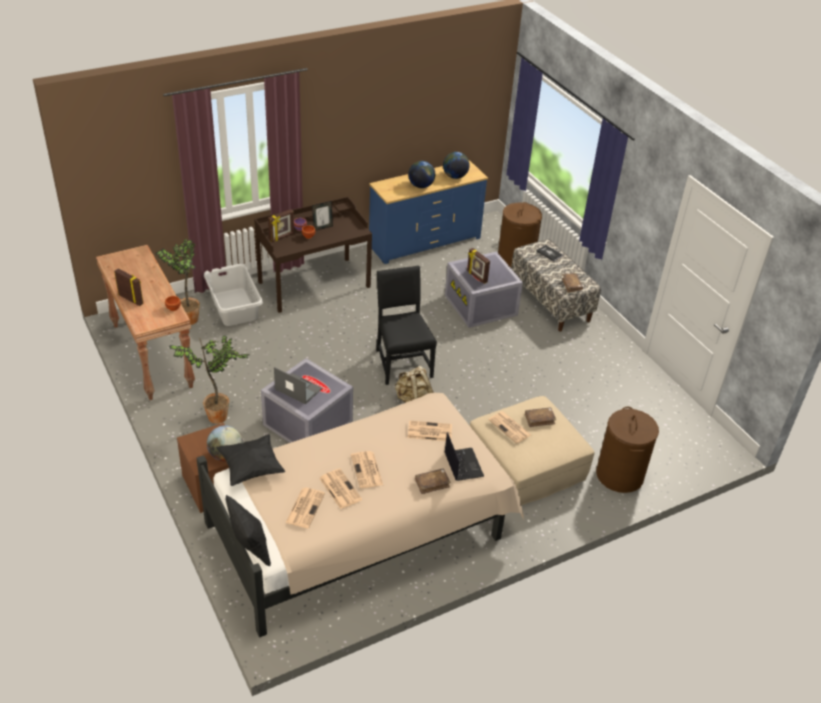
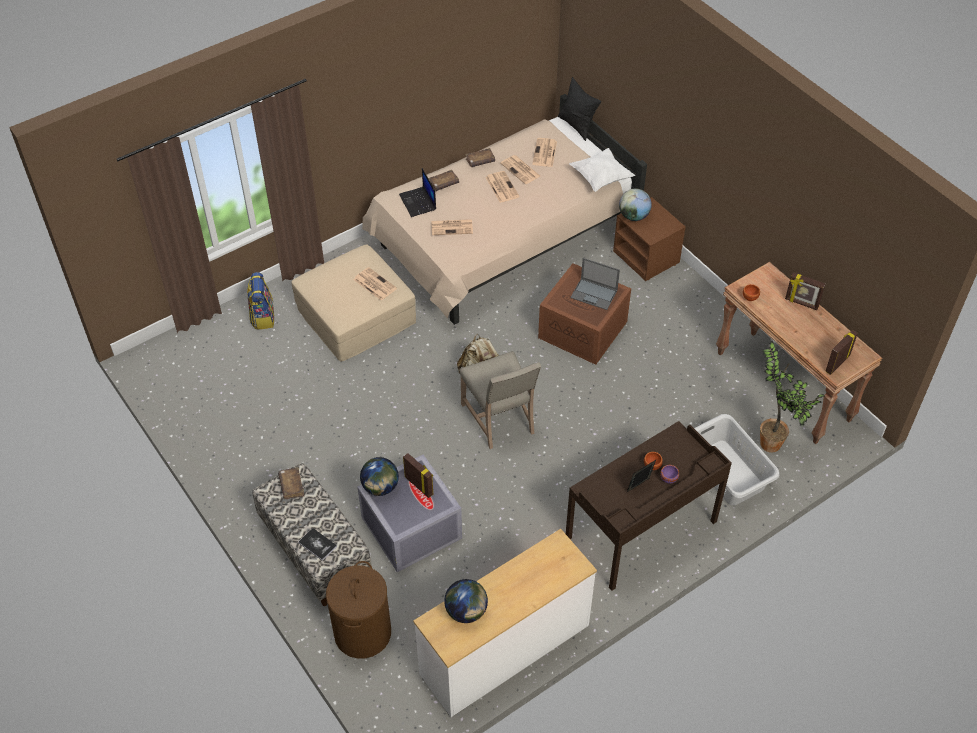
camera: 175 degrees right, 10 degrees up
(220, 415) = (674, 325): potted plant -> none
(251, 468) = (601, 178): black pillow -> white pillow
(282, 237) = (686, 459): picture frame -> picture frame (837, 363)
(306, 423) = (584, 329): grey storage box -> brown storage box
(401, 362) = (500, 419): black chair -> beige chair
(421, 186) = (516, 576): globe -> globe (380, 487)
(424, 241) = (505, 650): blue dresser -> white dresser
(539, 419) = (344, 296): brown book -> brown book (480, 161)
(620, 475) = (262, 316): brown laundry basket -> backpack

